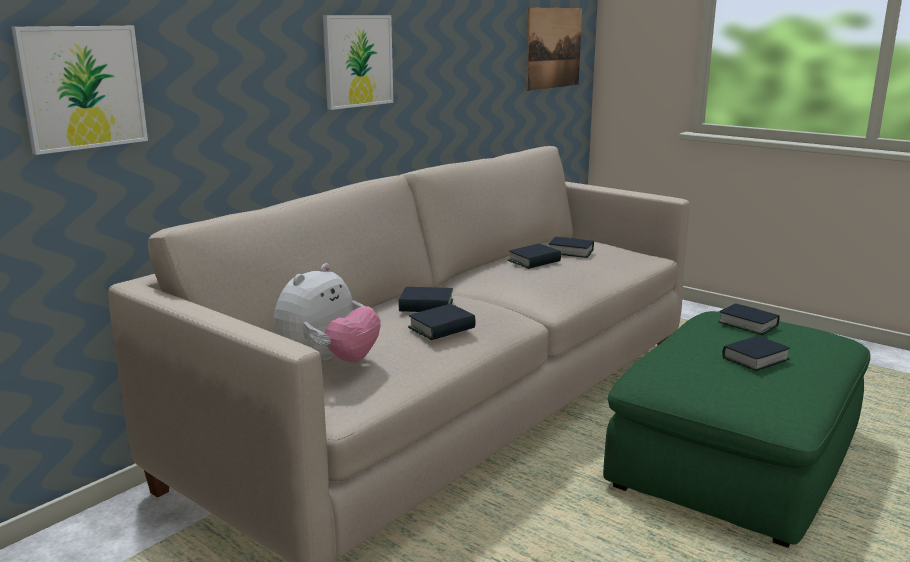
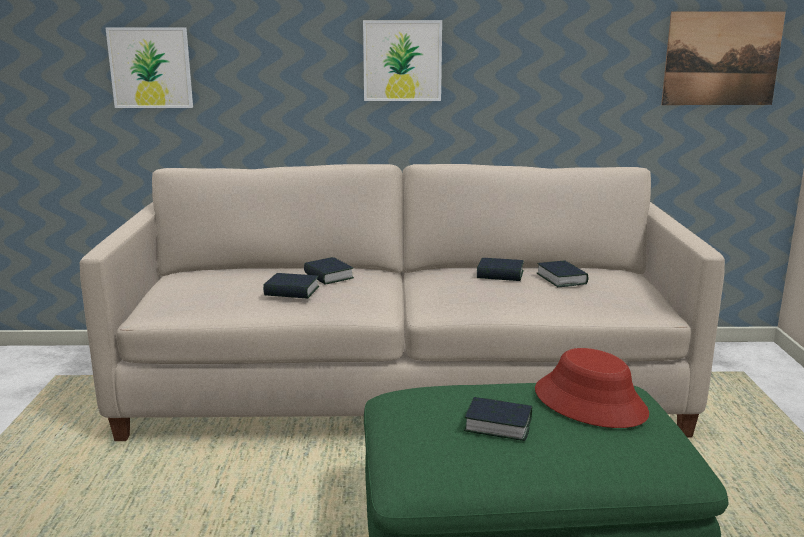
camera: 50 degrees right, 0 degrees up
(328, 364) = (198, 288): plush toy -> none
(747, 324) = (590, 402): book -> red hat

